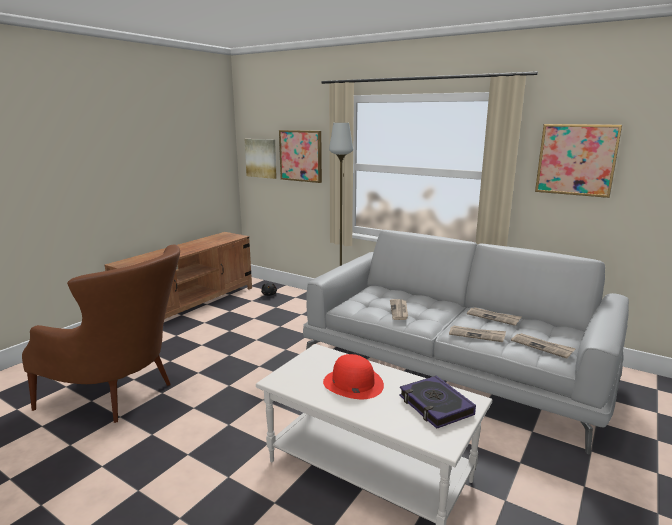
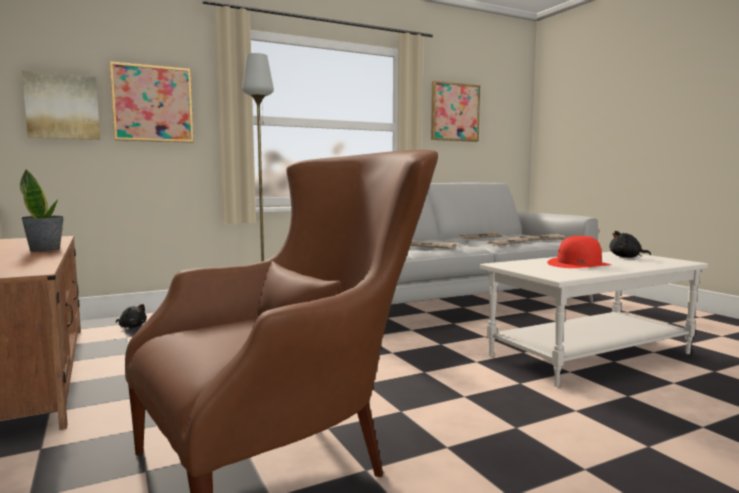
camera: 60 degrees left, 10 degrees down
(194, 248) = (45, 249): none -> potted plant
(435, 405) = (627, 257): book -> black plush toy

